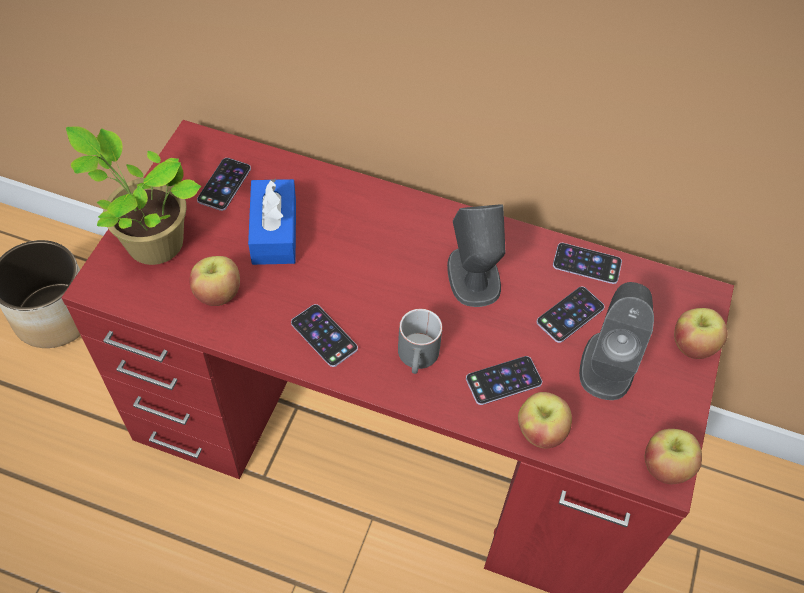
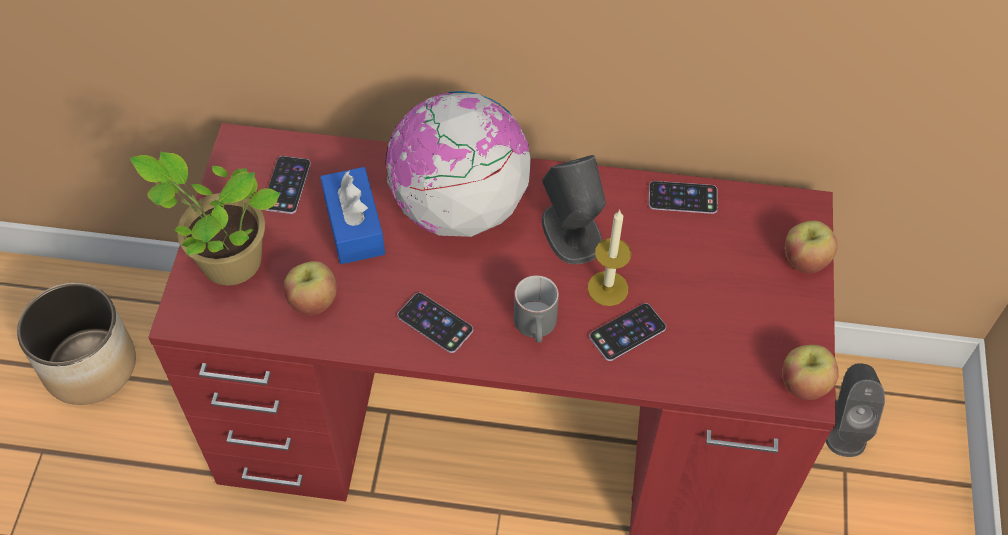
camera: 10 degrees left, 0 degrees up
(374, 233) = (459, 207): none -> globe
(494, 335) = (607, 288): none -> candle
(540, 431) = (675, 375): apple -> none
(570, 314) = (678, 253): phone -> none
(608, 364) = (726, 295): grey speaker -> grey speaker (845, 426)

